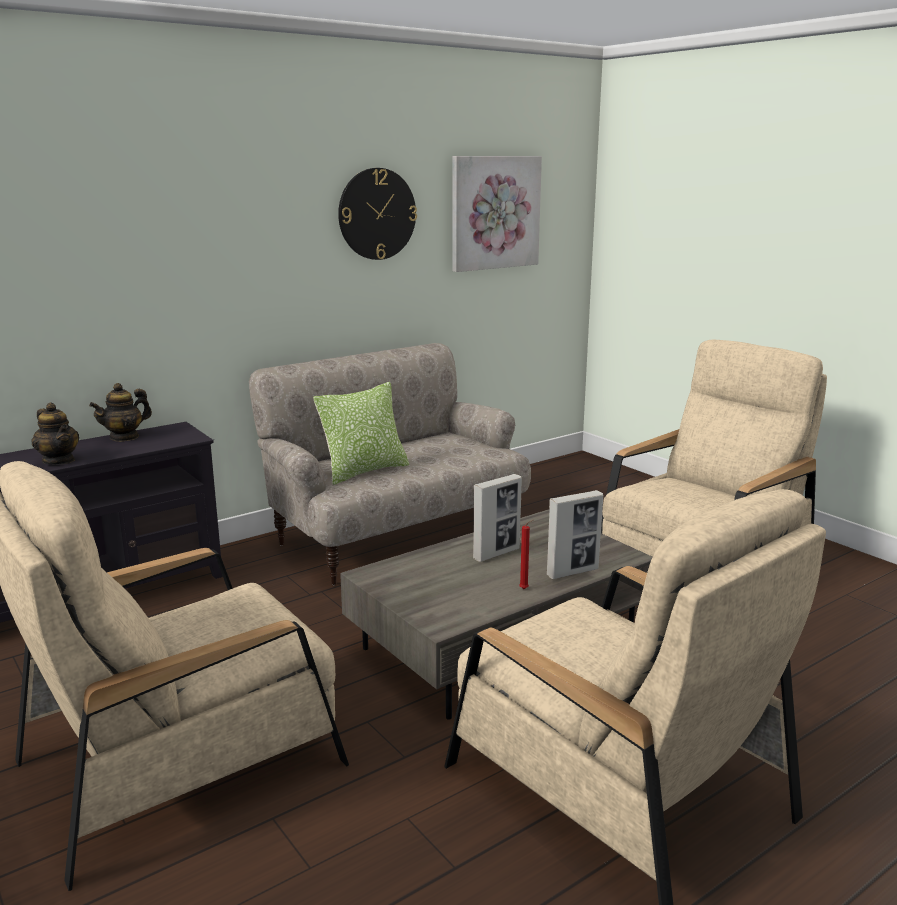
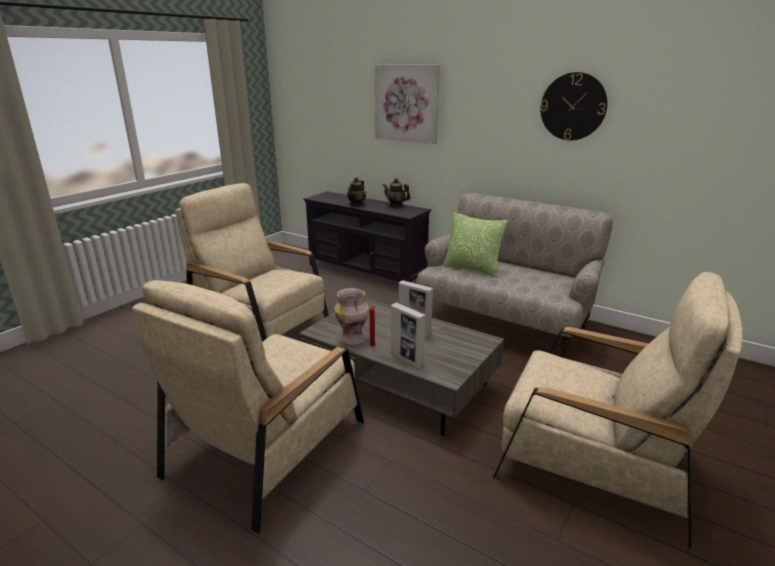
camera: 70 degrees right, 5 degrees up
(487, 599) = (353, 338): none -> vase
(494, 212) = (698, 116): picture -> picture (407, 103)

